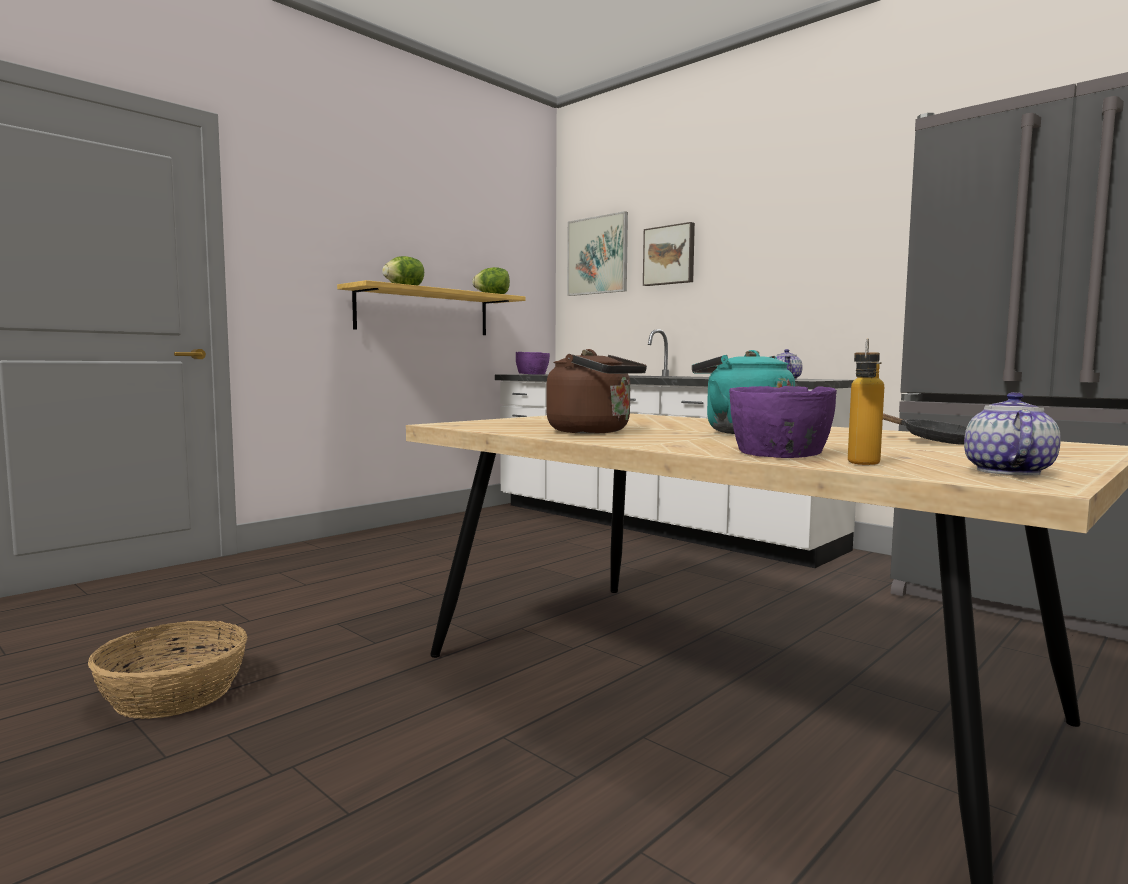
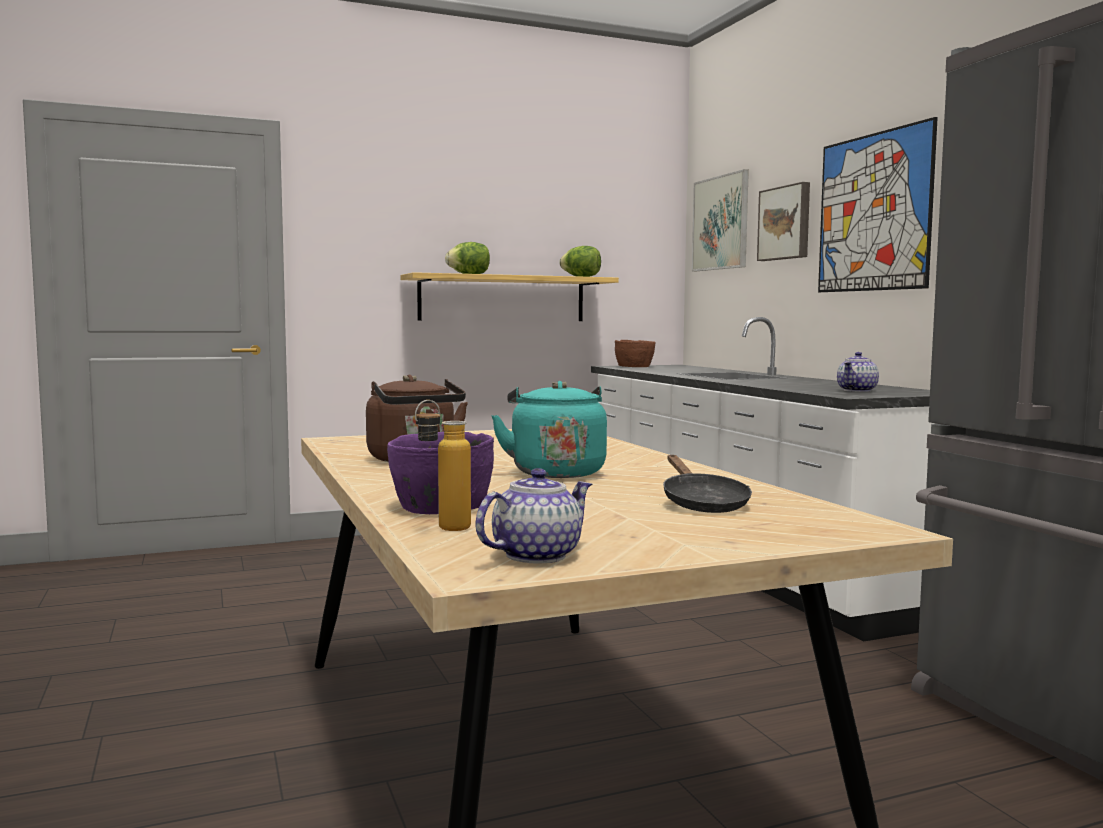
camera: 25 degrees right, 0 degrees up
(173, 693) = (99, 660): basket -> none
(532, 374) = (634, 366): purple bowl -> brown bowl
(760, 247) = (873, 212): none -> picture

